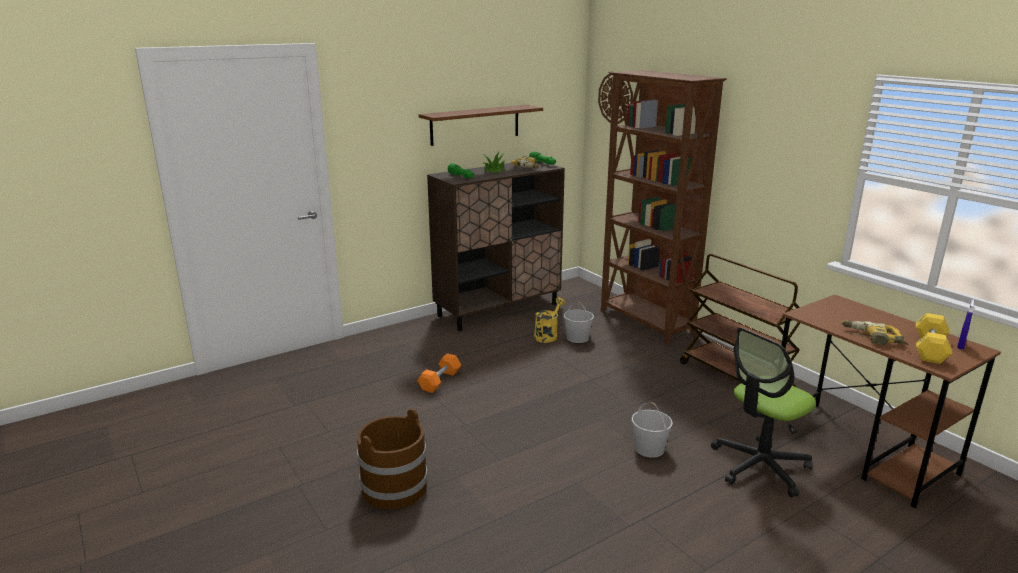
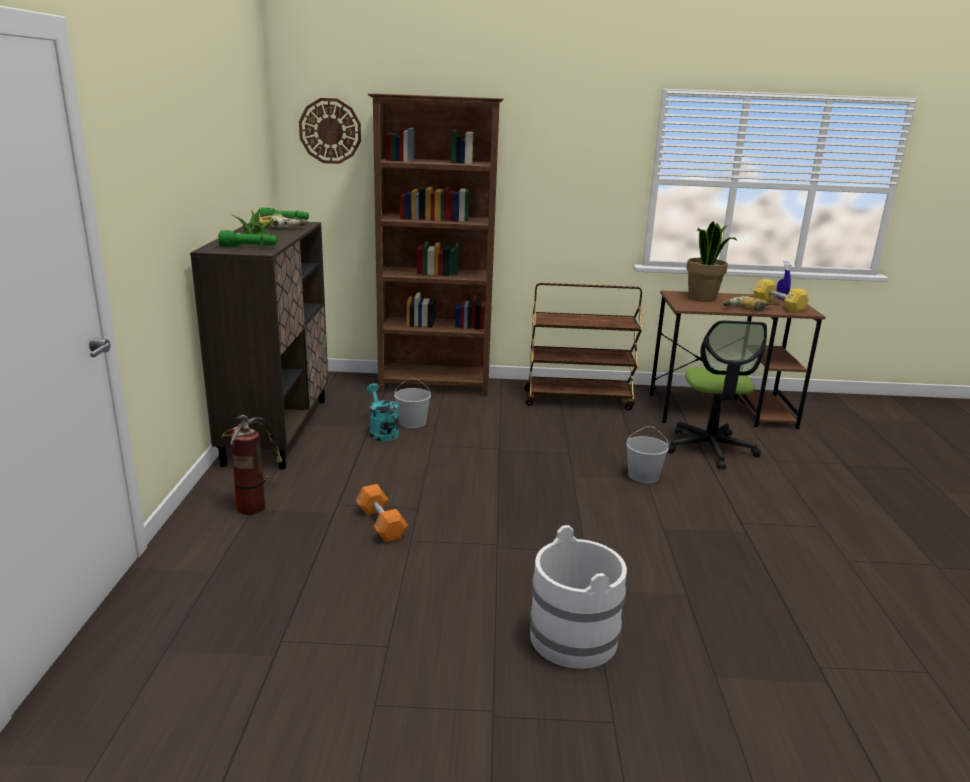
camera: 55 degrees left, 0 degrees up
(394, 487) = (573, 637): brown bucket -> white bucket
(415, 340) = (255, 502): none -> fire extinguisher
(475, 124) = (212, 172): brown shelf -> none
(547, 335) = (382, 432): yellow watering can -> turquoise watering can
(853, 314) = (702, 298): none -> potted plant

